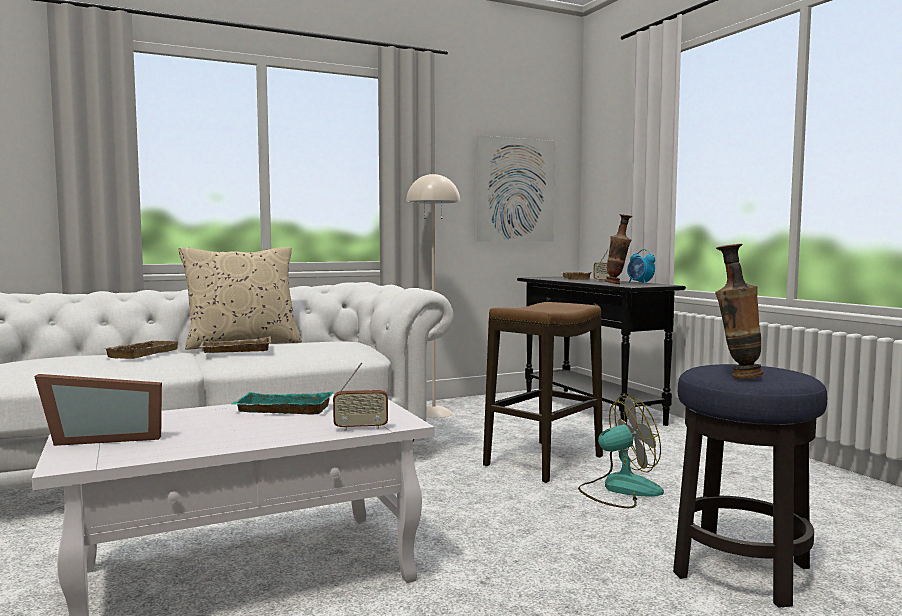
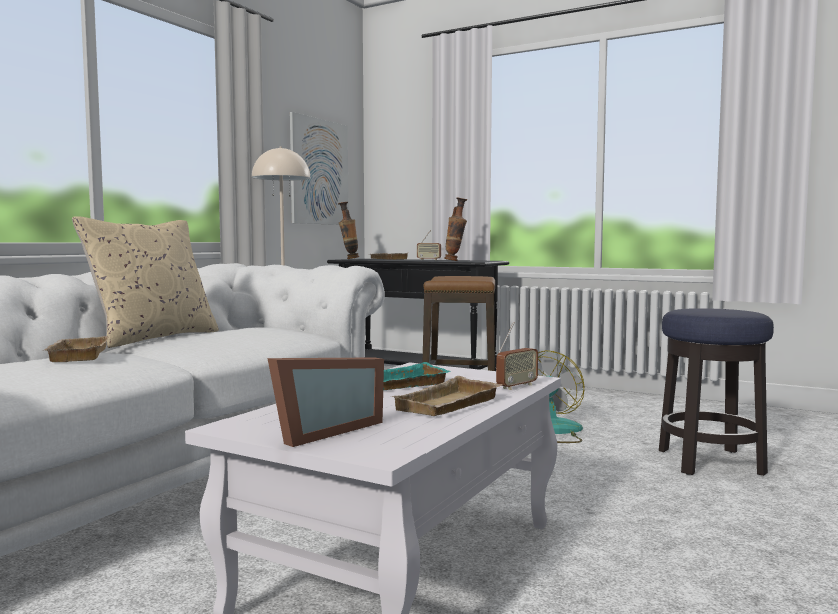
camera: 35 degrees left, 0 degrees up
(235, 351) = (186, 342): beige tray -> beige tray (450, 405)
(640, 283) = (467, 260): alarm clock -> none
(736, 376) = (725, 313): vase -> vase (349, 259)

